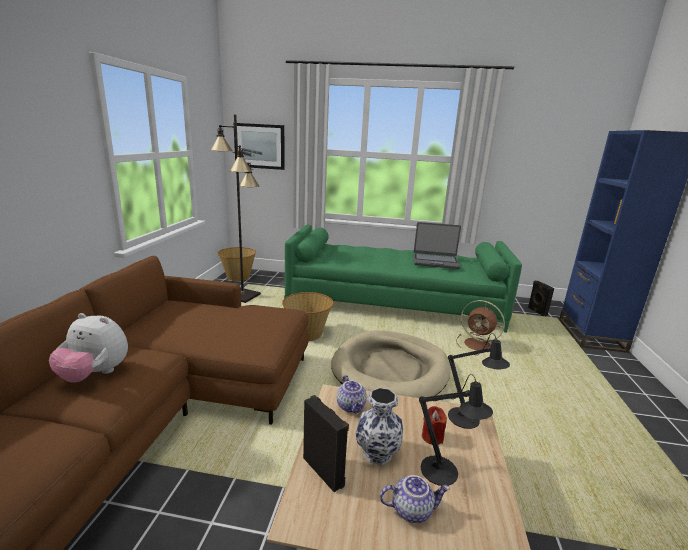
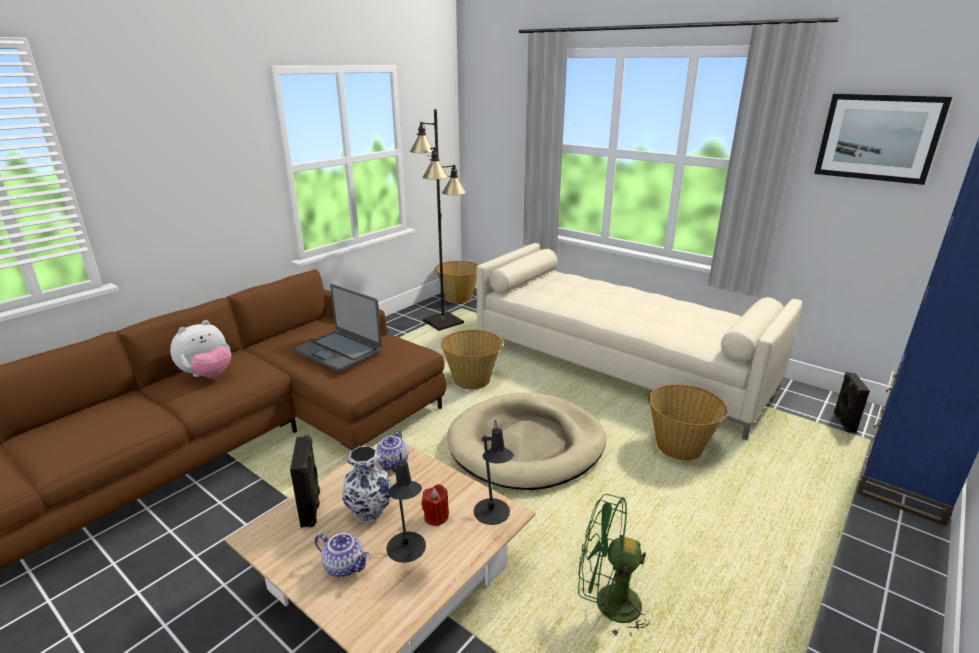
camera: 30 degrees right, 5 degrees up
(95, 375) = (208, 375): plush toy -> plush toy turned 90 degrees counterclockwise
(259, 146) = (493, 138): picture -> picture (878, 137)
(394, 303) = (618, 364): green sofa -> beige sofa
(435, 261) = (672, 317): laptop -> laptop (339, 351)
(479, 345) = (679, 447): brown fan -> basket
(547, 461) = (607, 604): none -> green fan

